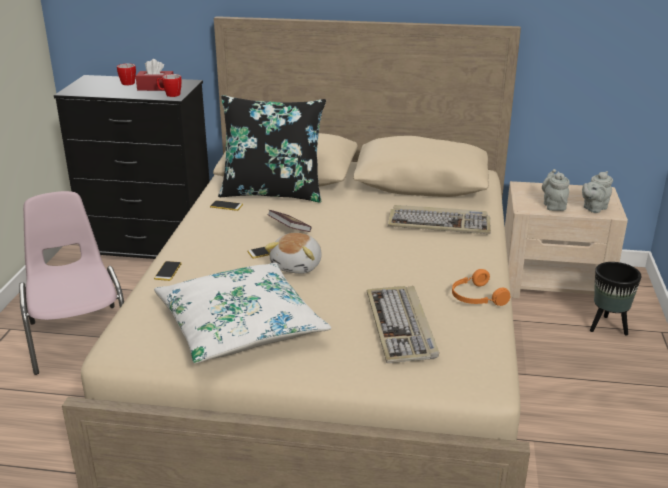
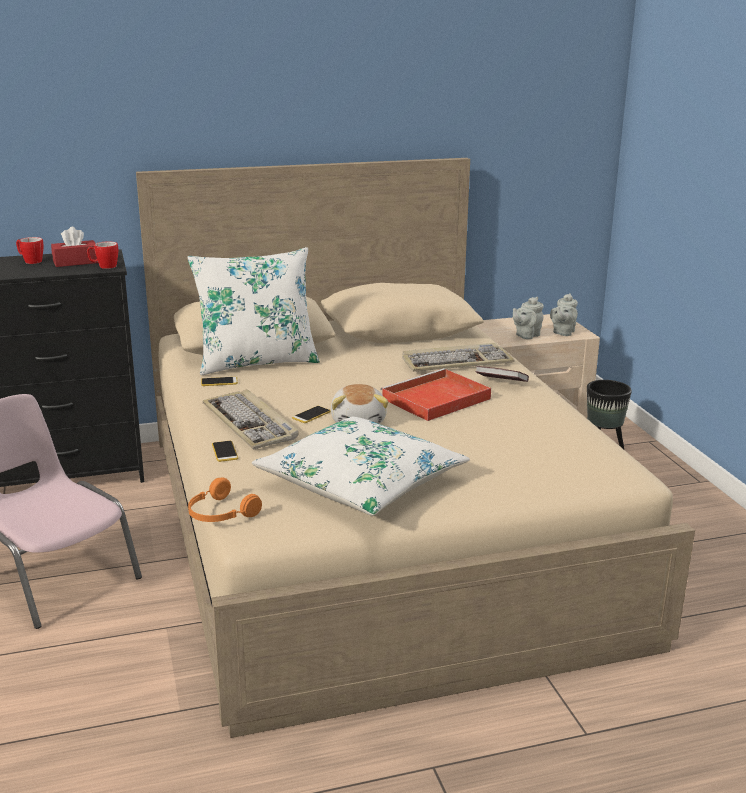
camera: 25 degrees left, 5 degrees down
(273, 192) = (256, 362): black pillow -> white pillow
(289, 229) = (313, 391): book -> book (501, 384)
(382, 258) = (435, 399): none -> red tray
(401, 327) = (515, 451): keyboard -> keyboard (251, 423)
(476, 297) = (554, 415): orange headphones -> orange headphones (220, 514)
(553, 205) = (526, 335): grey teapot -> grey teapot turned 105 degrees counterclockwise

